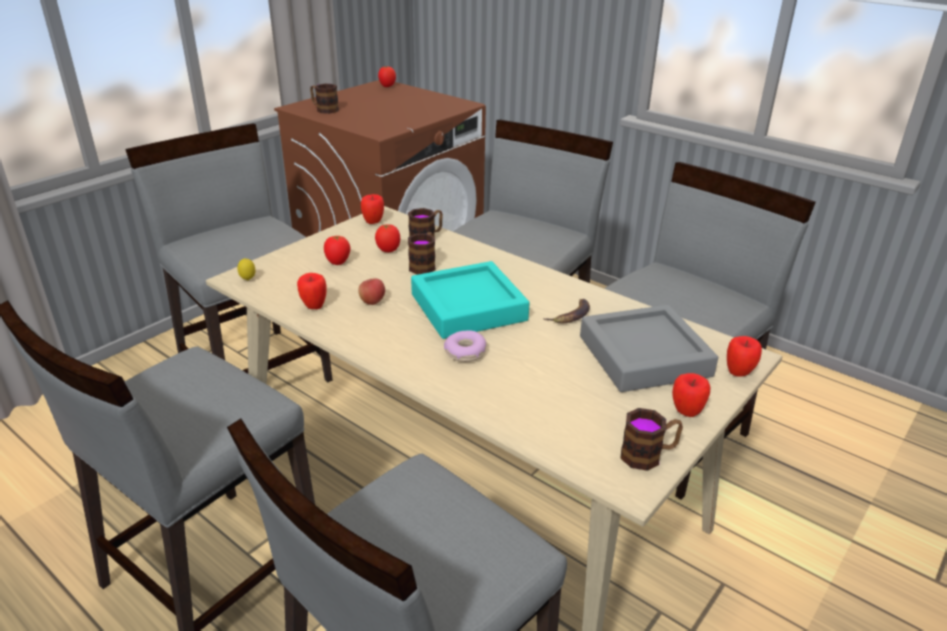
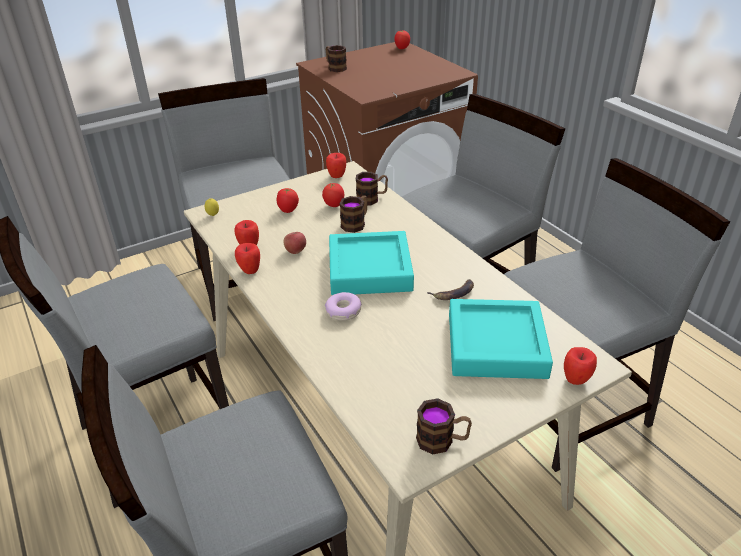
camera: 20 degrees right, 5 degrees up
(644, 356) = (496, 345): grey tray -> turquoise tray
(686, 412) = (501, 408): apple -> apple (250, 271)

